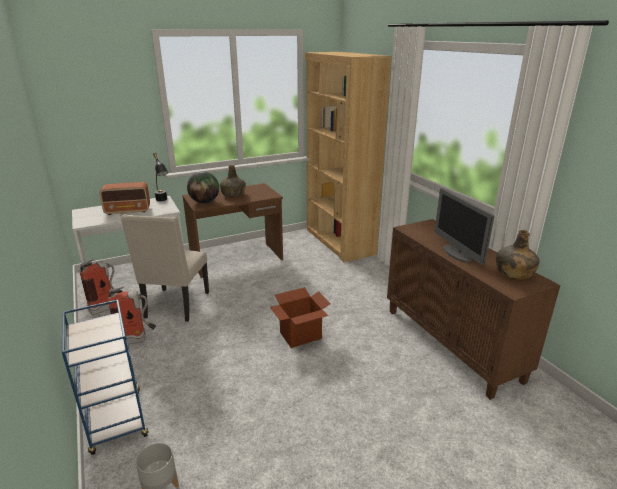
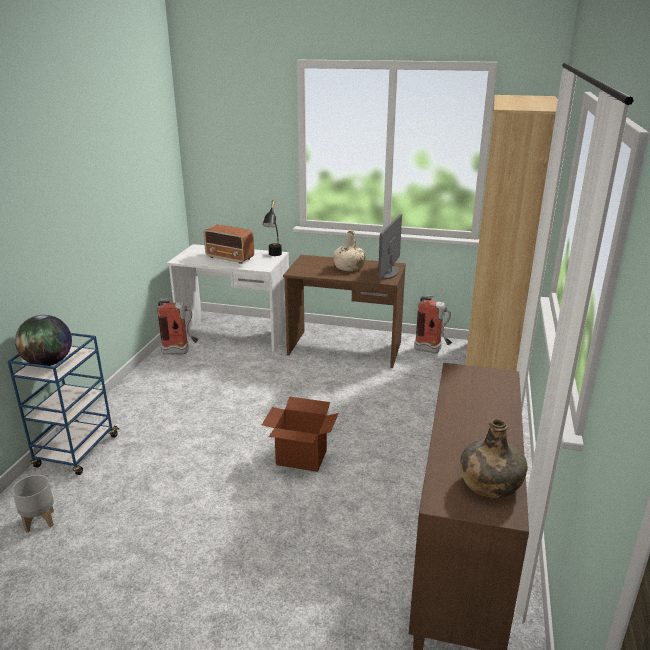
camera: 40 degrees right, 0 degrees up
(138, 340) = (167, 391): fire extinguisher -> fire extinguisher (432, 351)
(176, 306) = (232, 374): beige chair -> none
(204, 202) = (308, 268): globe -> globe (49, 363)
(233, 194) = (349, 268): green bottle -> beige bottle
(457, 254) = (460, 426): monitor -> monitor (389, 273)

